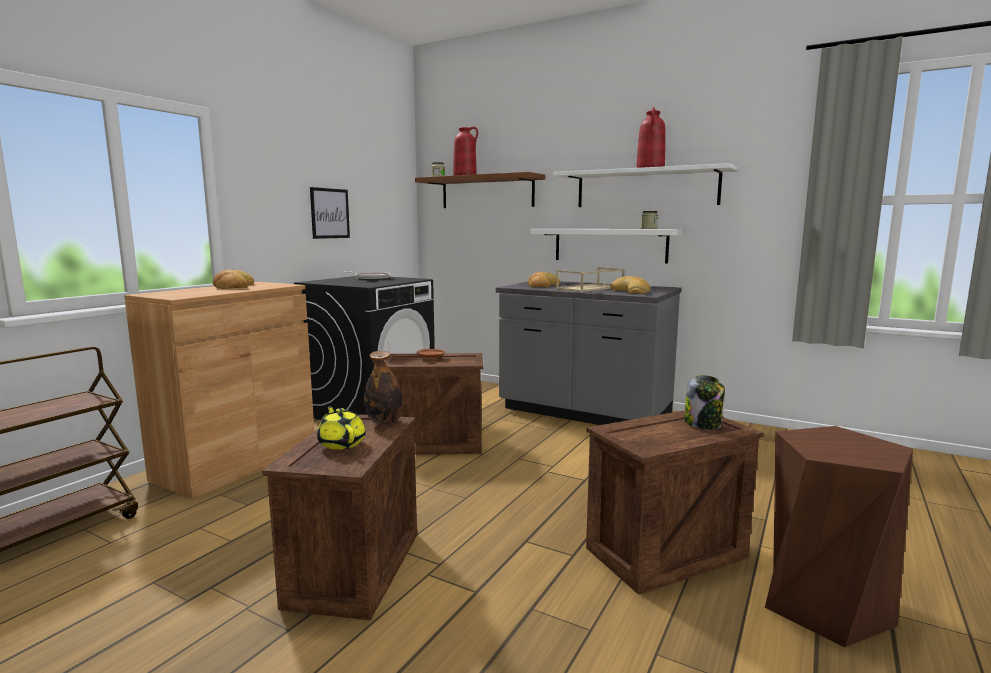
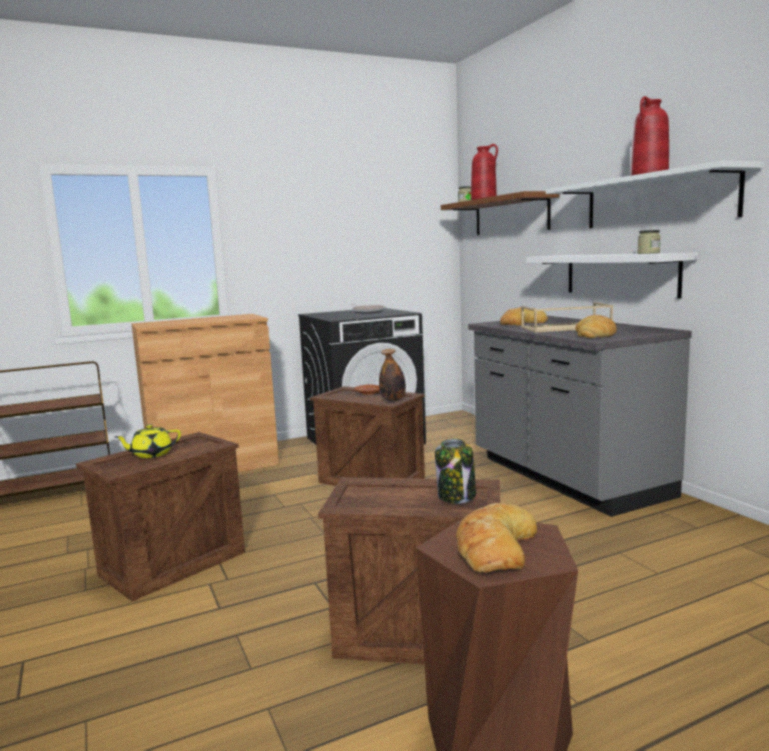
camera: 35 degrees right, 0 degrees up
(233, 287) = (213, 318): bread -> bread (494, 547)
(330, 213) = (342, 248): picture -> none
(341, 443) = (151, 454): yellow teapot -> yellow teapot turned 120 degrees counterclockwise
(384, 422) = (209, 444): bottle -> bottle (393, 400)

